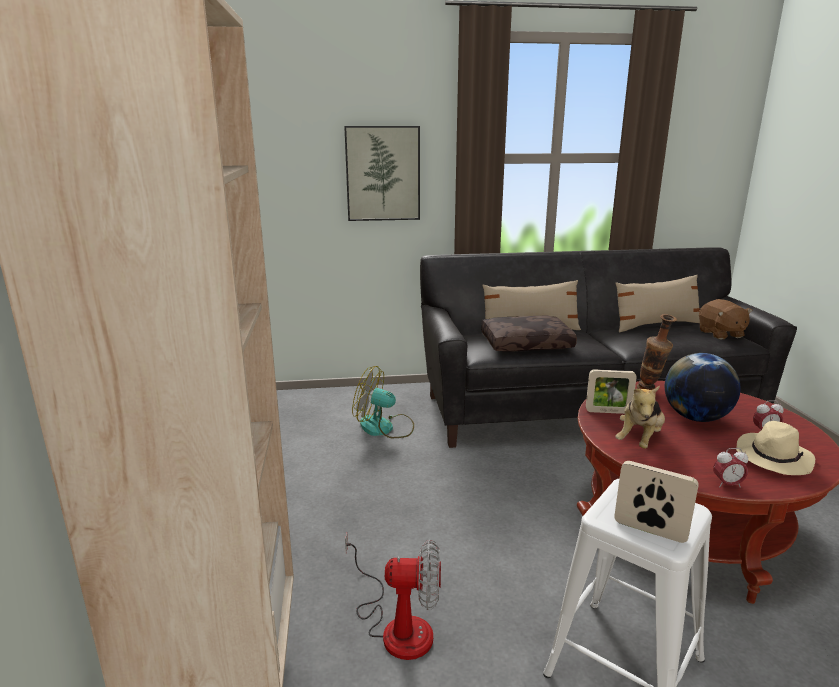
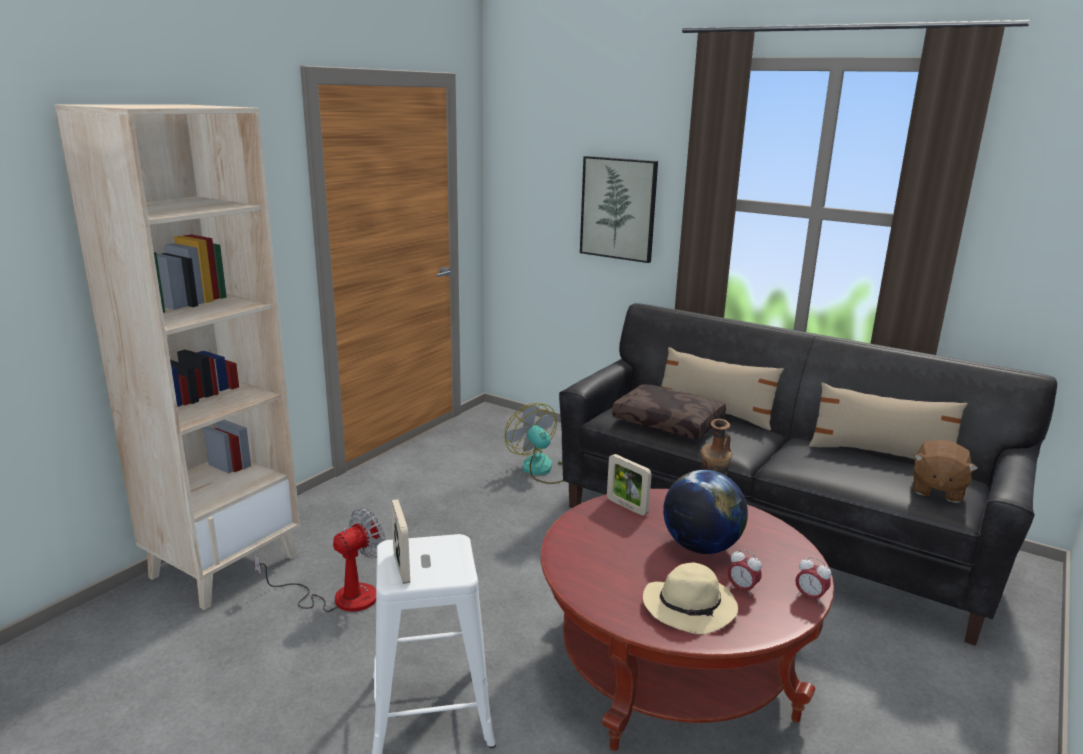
camera: 40 degrees right, 0 degrees up
(397, 625) = (340, 597): fan -> fan turned 90 degrees counterclockwise
(639, 440) = (600, 537): plush toy -> none
(727, 484) = (591, 599): alarm clock -> alarm clock (810, 597)

